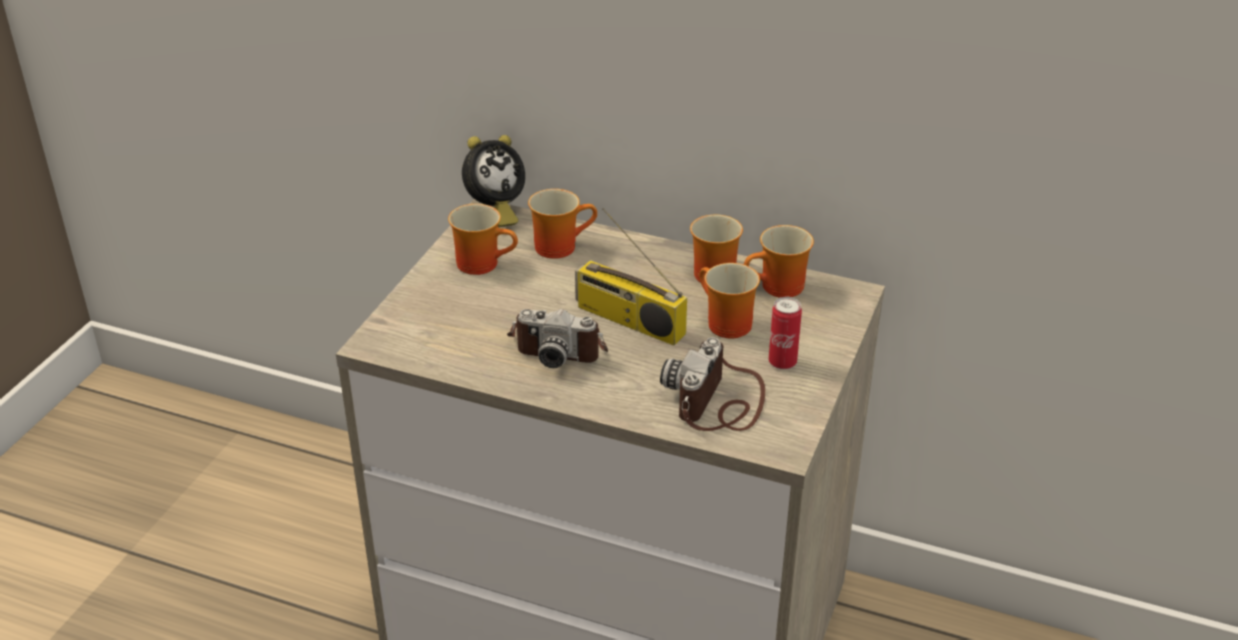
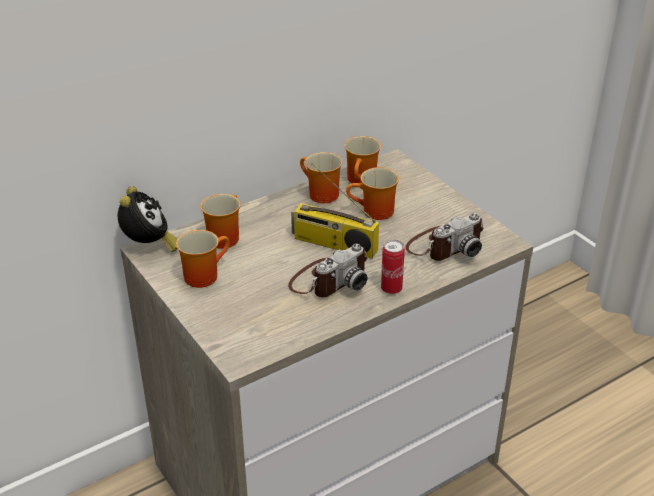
camera: 55 degrees left, 0 degrees up
(627, 320) = (333, 244): radio -> radio turned 45 degrees clockwise
(719, 402) = (444, 245): camera -> camera turned 90 degrees counterclockwise
(782, 362) = (431, 209): can -> can (391, 289)

